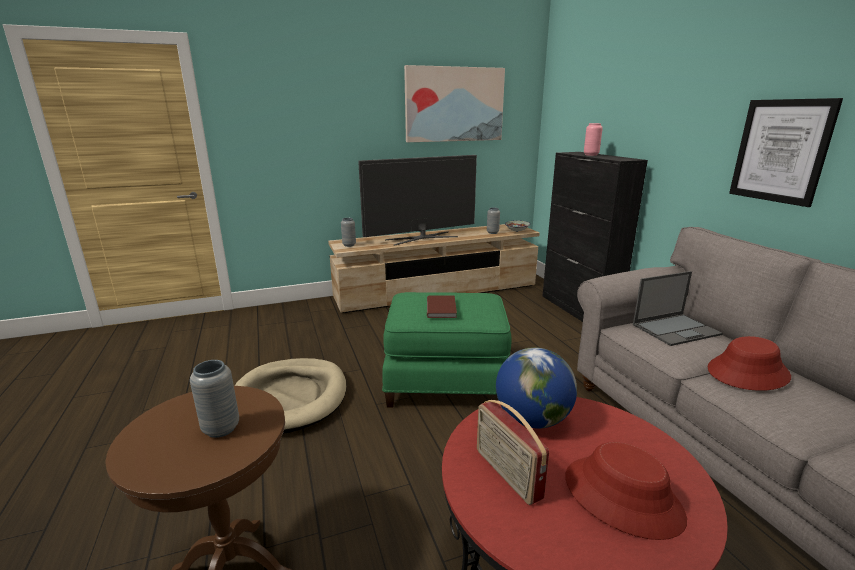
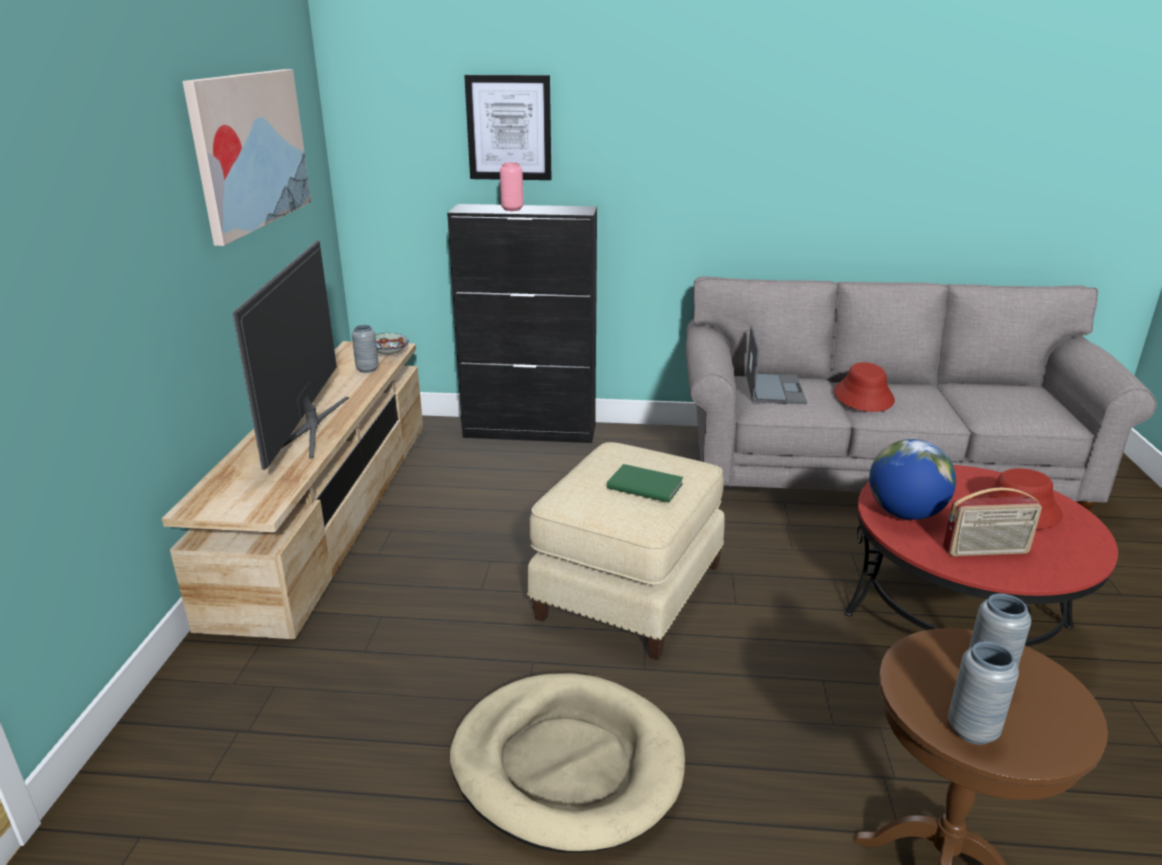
camera: 65 degrees left, 5 degrees up
(349, 245) = (239, 500): grey vase -> grey vase (972, 730)
(442, 308) = (644, 485): brown book -> green book
(446, 381) = (627, 590): green ottoman -> beige ottoman
(780, 151) = (761, 184): picture -> picture (509, 128)

